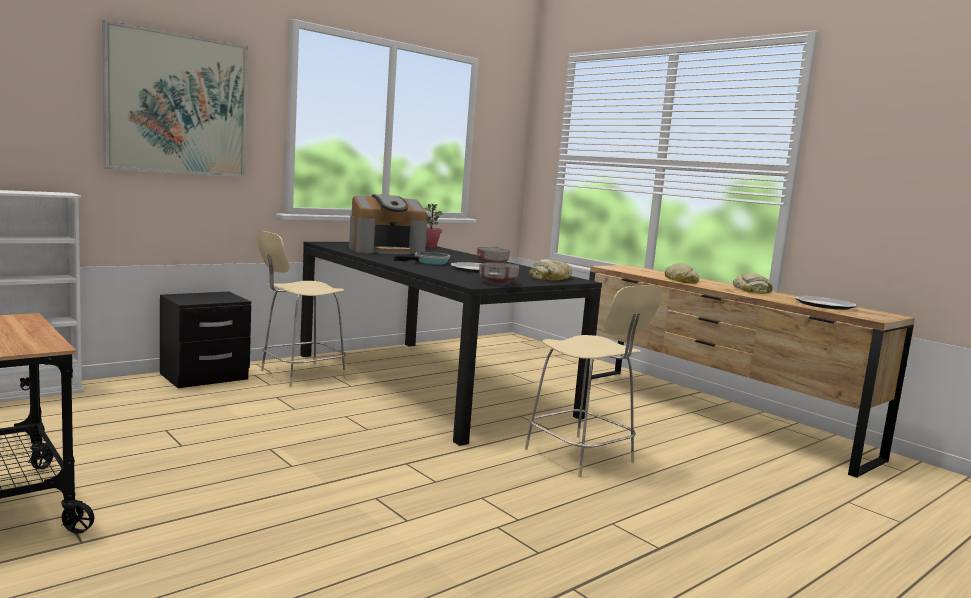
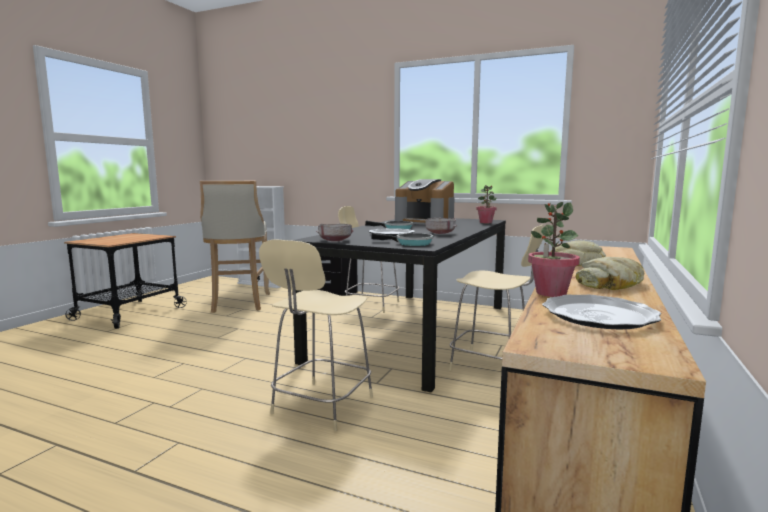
camera: 65 degrees right, 0 degrees up
(124, 428) = (238, 303): none -> beige stool
(177, 104) = (330, 133): picture -> none
(551, 278) = (411, 243): bread -> frying pan
(554, 389) = (492, 366): none -> beige chair
(772, 299) = (550, 293): none -> potted plant

